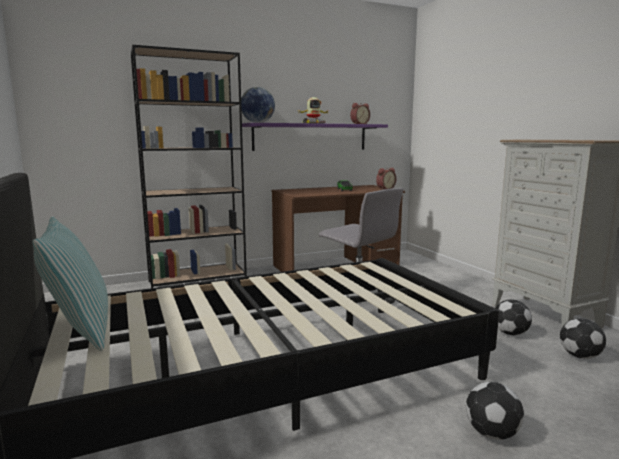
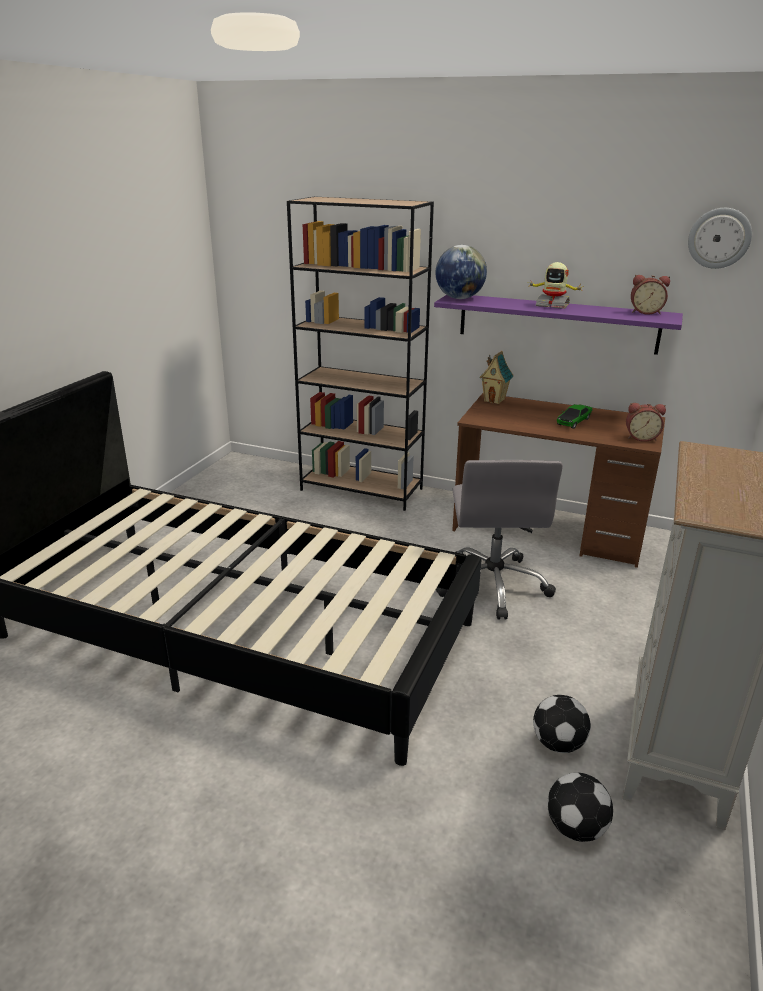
camera: 45 degrees right, 15 degrees up
(81, 330) = (102, 527): pillow -> none
(286, 190) = (494, 400): none -> toy house
(382, 84) = (719, 238): none -> wall clock
(492, 433) = (293, 808): football -> none

